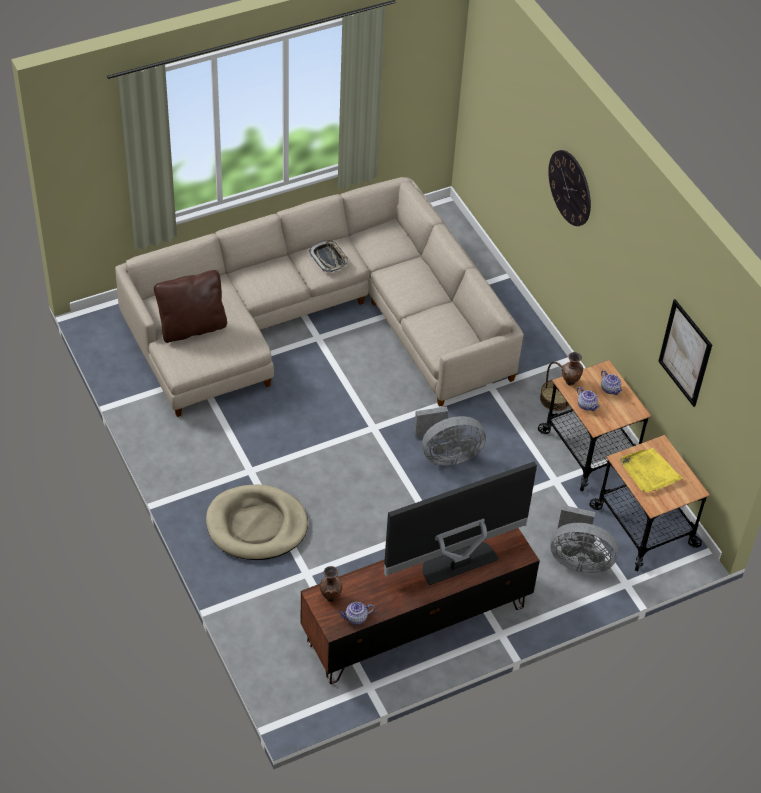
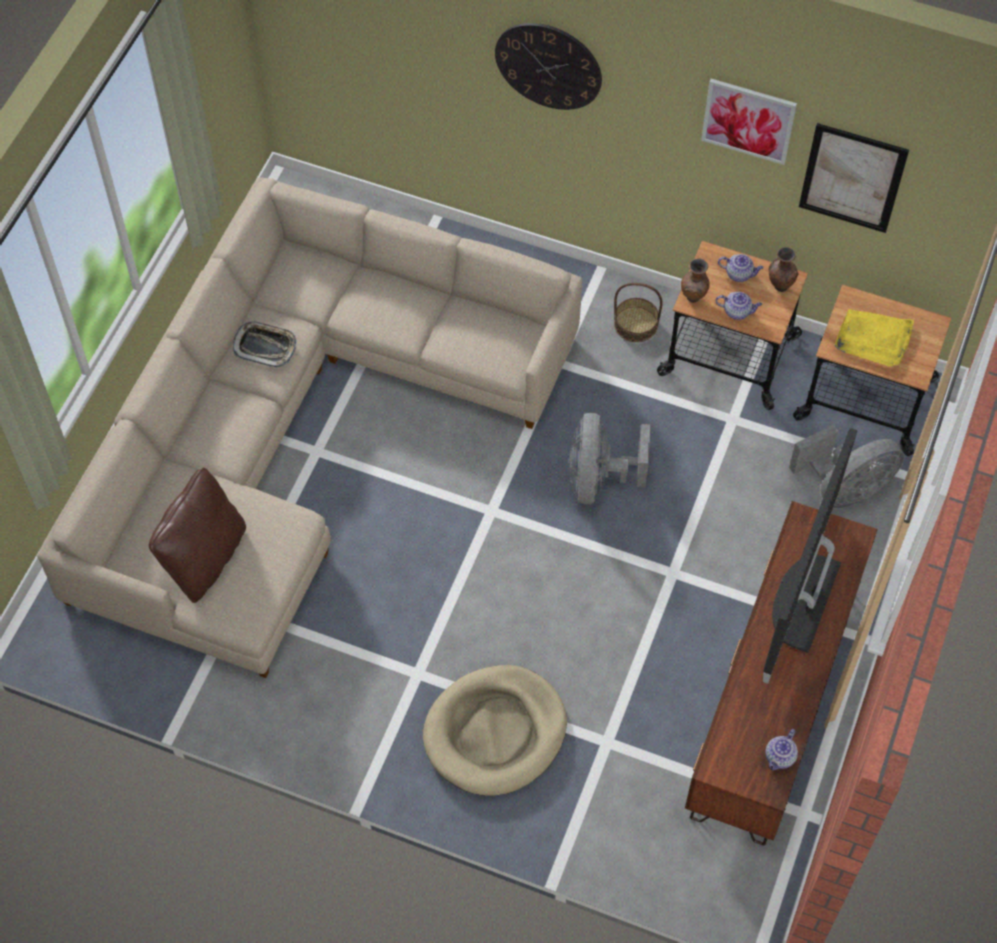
camera: 40 degrees left, 10 degrees up
(330, 597) = (728, 757): brown vase -> brown vase (779, 287)
(447, 455) = (599, 479): grey fan -> grey fan turned 150 degrees clockwise
(646, 279) = (748, 120): none -> picture

